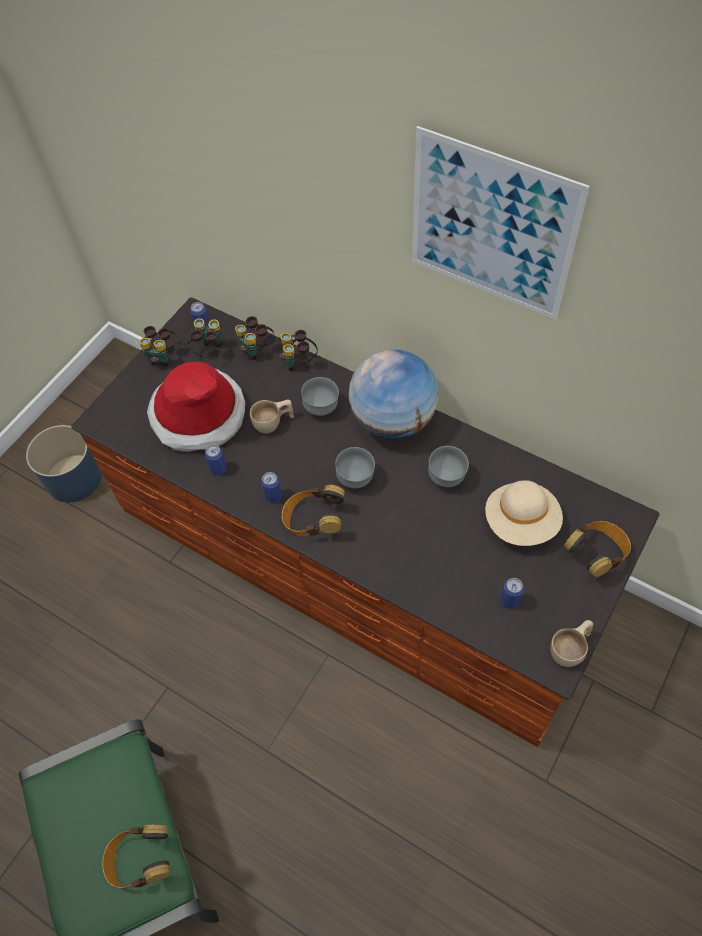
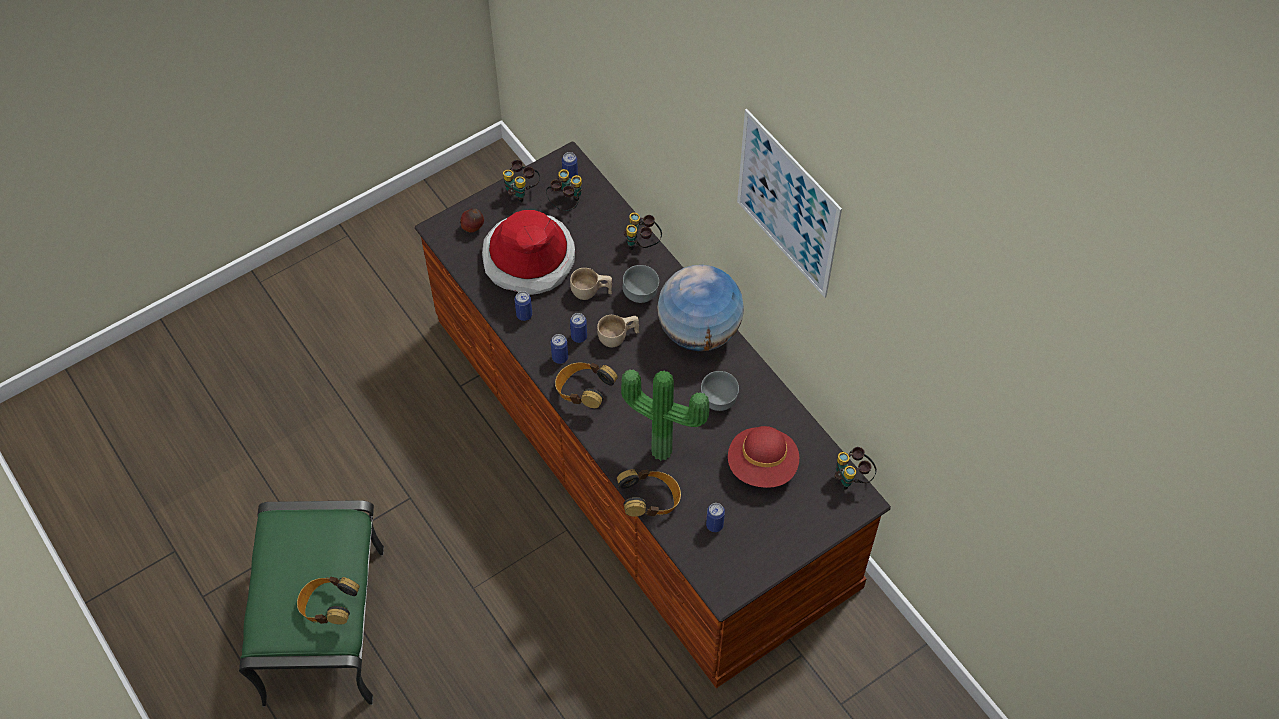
camera: 20 degrees right, 0 degrees up
(73, 479) = (404, 270): blue planter -> none
(130, 407) = (473, 228): none -> apple
(257, 349) = (610, 216): binoculars -> binoculars (852, 478)
(282, 469) = (579, 337): none -> can
(355, 479) = (638, 371): grey bowl -> none
(418, 544) = (663, 448): none -> potted plant
(521, 522) = (762, 465): beige hat -> red hat
(571, 649) = (743, 584): beige cup -> beige cup (618, 337)
(596, 554) = (811, 518): headphones -> headphones (650, 501)

